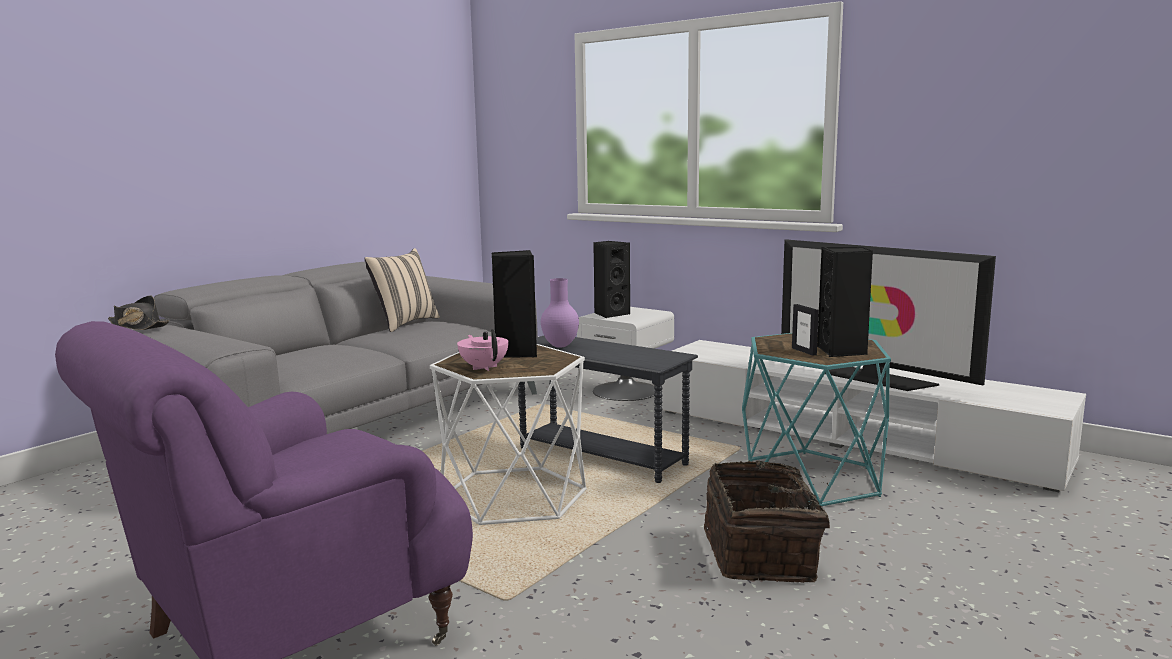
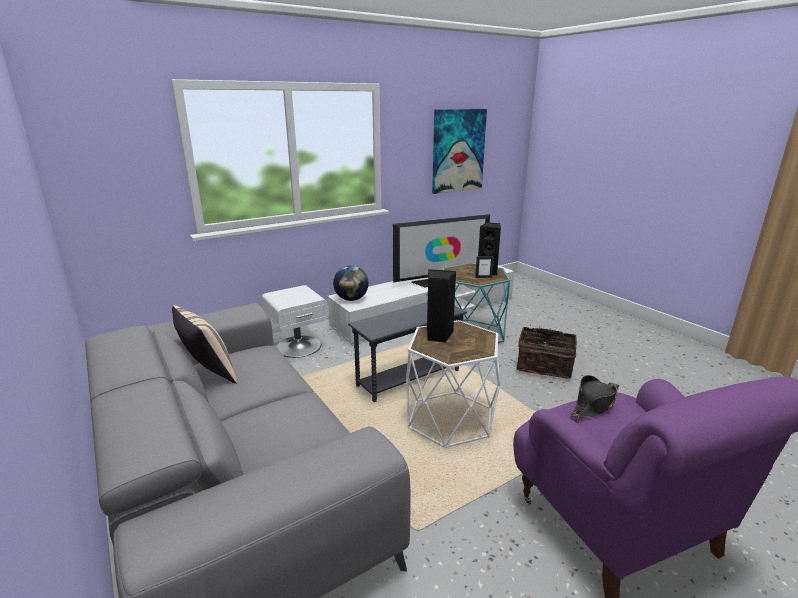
camera: 70 degrees left, 10 degrees up
(138, 326) = (191, 525): black hat -> black hat (594, 404)
(484, 367) = (469, 349): pink teapot -> none
(559, 346) = (389, 325): purple vase -> none
(610, 314) = (288, 300): black speaker -> none
(703, 349) = (351, 299): none -> globe
(1038, 121) = (458, 151): none -> picture

